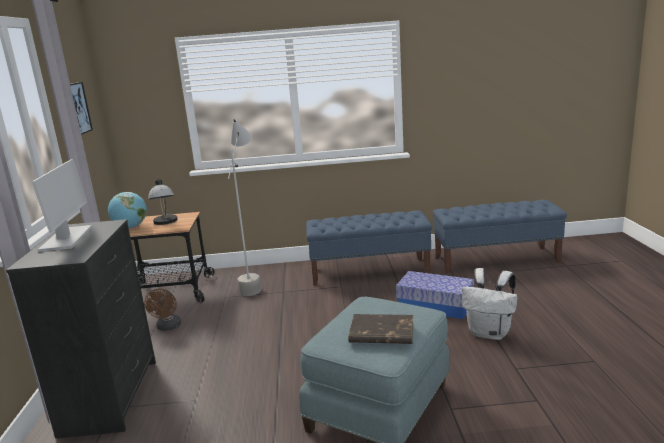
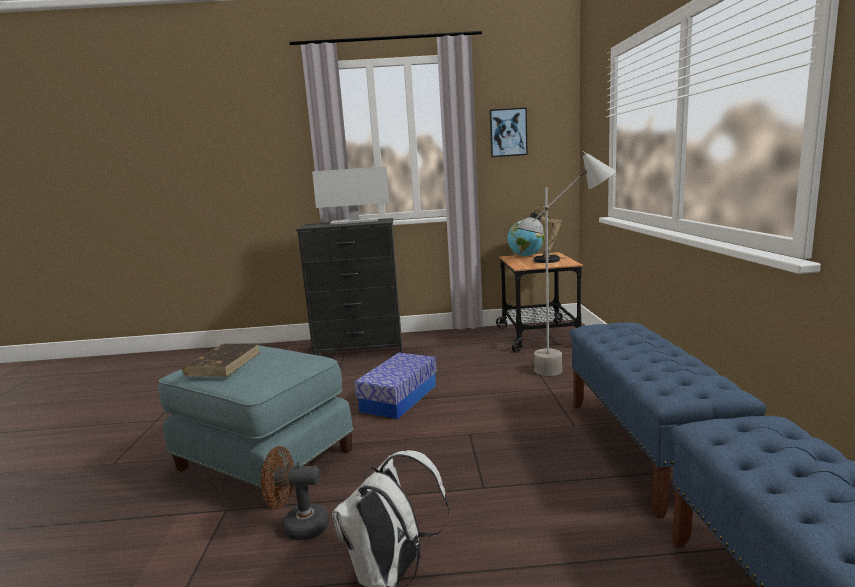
camera: 90 degrees right, 5 degrees down
(168, 327) = (463, 348): brown fan -> brown fan (298, 527)
(435, 305) = (508, 515): storage box -> storage box (399, 398)

